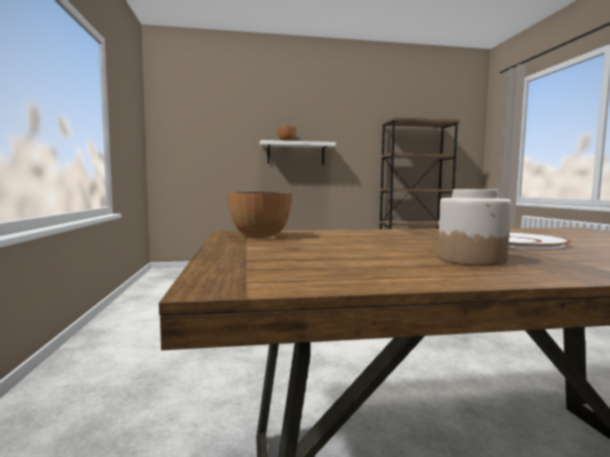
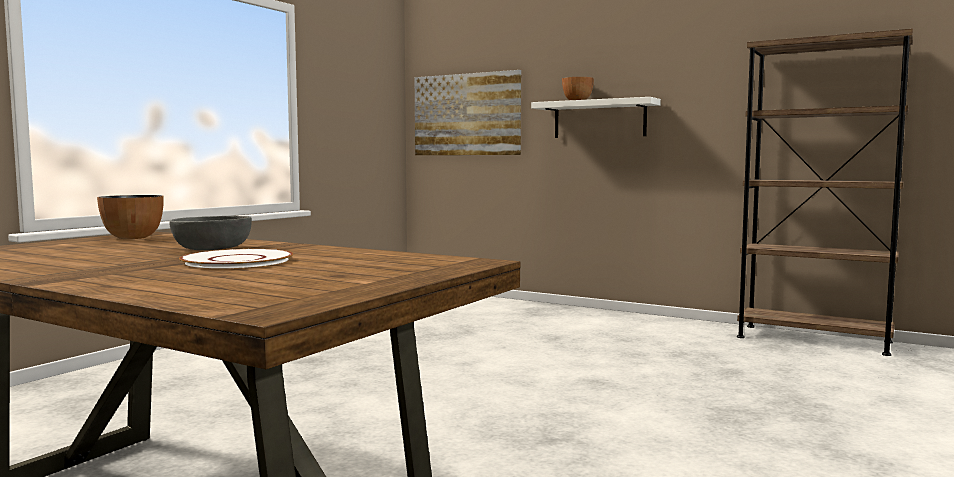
camera: 40 degrees right, 0 degrees up
(200, 145) = (466, 114): none -> picture
(408, 237) = (211, 248): none -> grey bowl
(471, 259) = (78, 264): jar -> none

